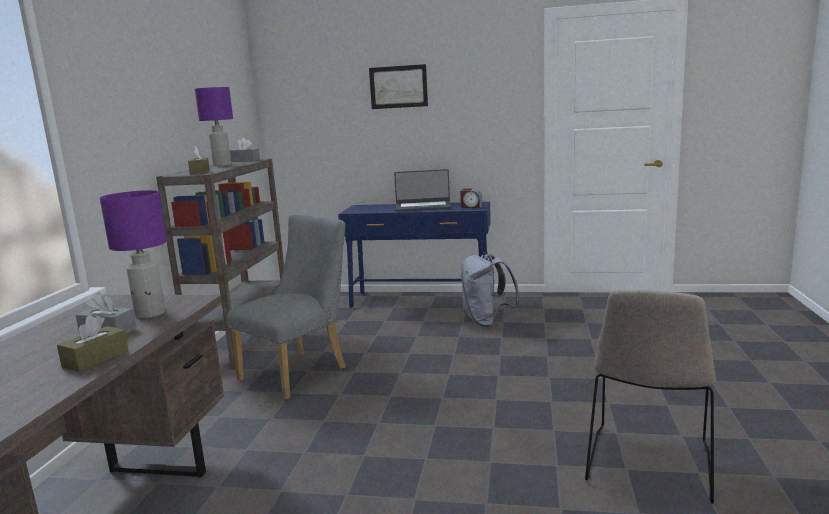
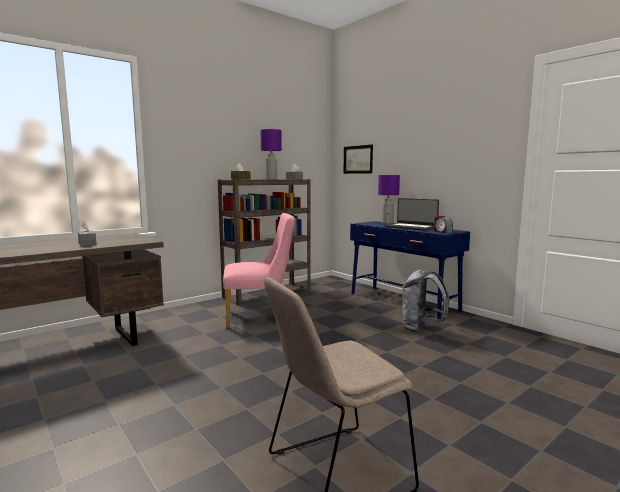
camera: 40 degrees right, 5 degrees down
(96, 359) = (49, 250): brown tissue box -> none
(151, 314) = (119, 242): purple table lamp -> purple table lamp (387, 223)
(300, 372) = (260, 317): grey chair -> pink chair
(398, 87) = (413, 133): picture -> picture (358, 159)

